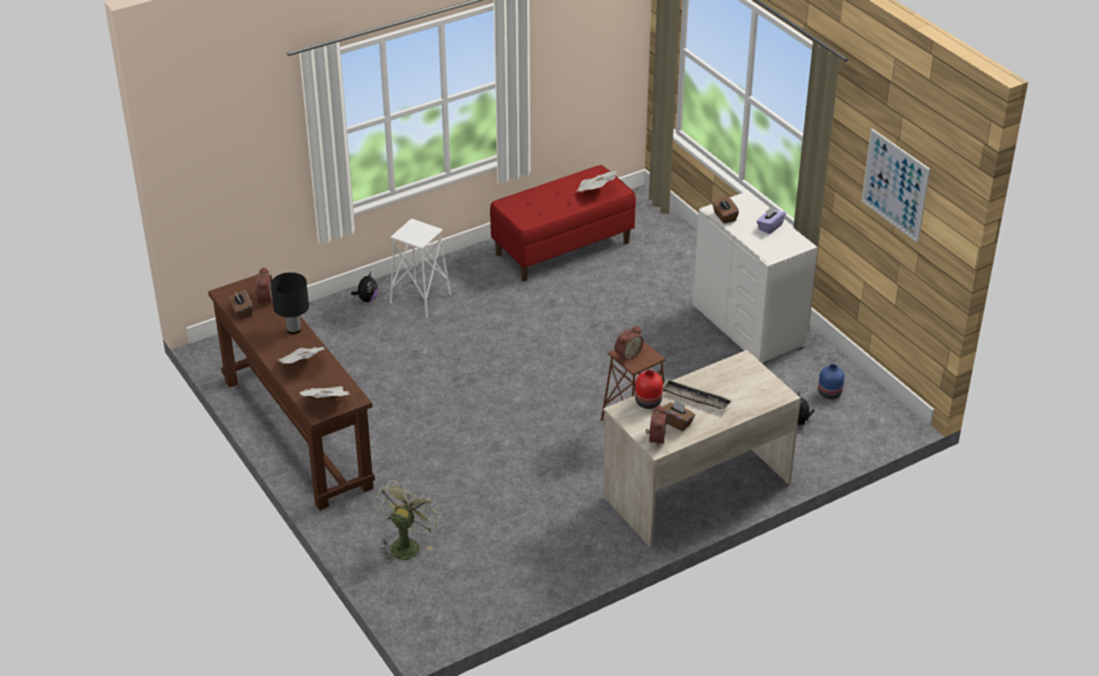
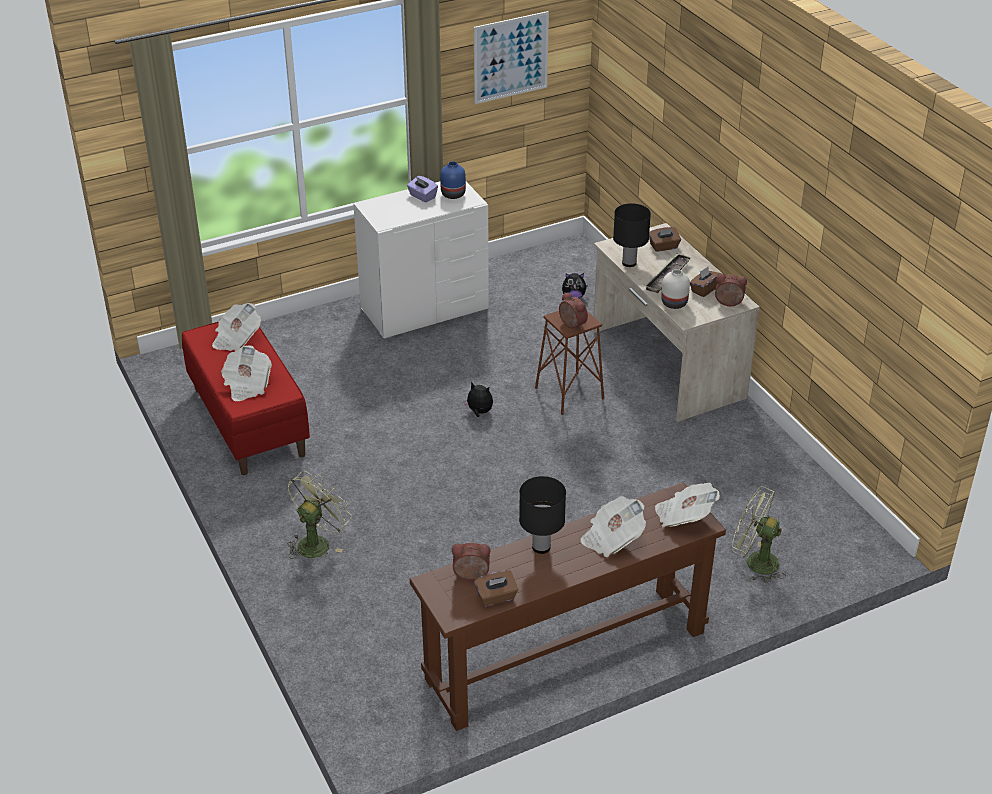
camera: 85 degrees left, 0 degrees up
(367, 299) = (305, 591): plush toy -> plush toy (479, 412)
(420, 299) = (317, 542): white stool -> green fan
(534, 203) = (247, 385): none -> newspaper
(648, 402) = (674, 303): red vase -> white vase
(714, 373) = (629, 263): none -> black table lamp
(724, 217) = (397, 219): brown tissue box -> brown tissue box (664, 247)
(830, 393) = (535, 276): blue vase -> blue vase (454, 194)

